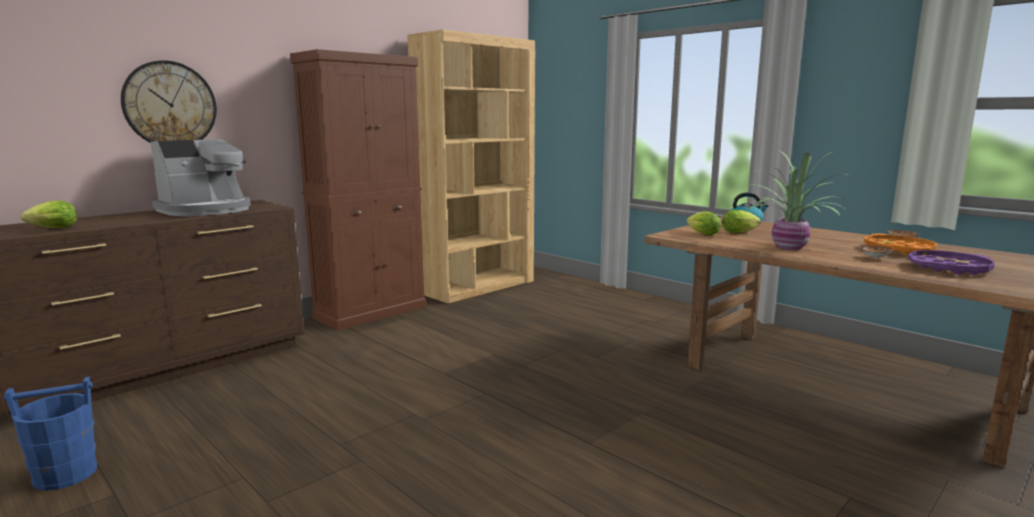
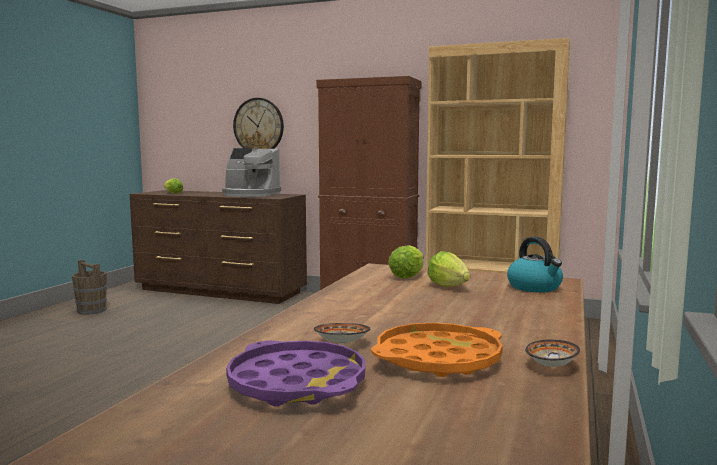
camera: 65 degrees right, 5 degrees down
(64, 474) = (91, 310): blue bucket -> brown bucket
(789, 248) = (364, 306): potted plant -> none

